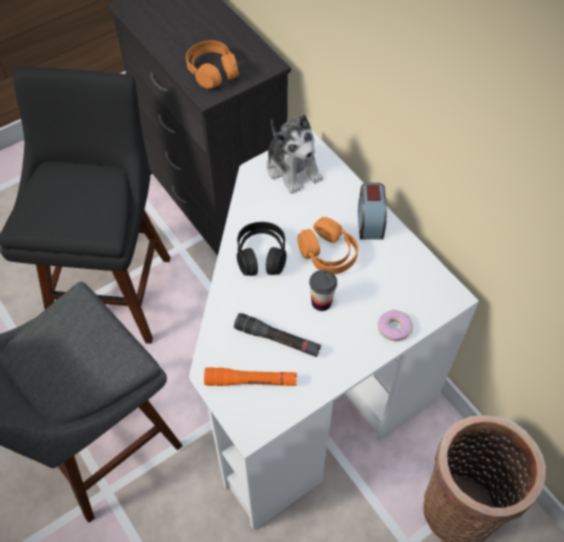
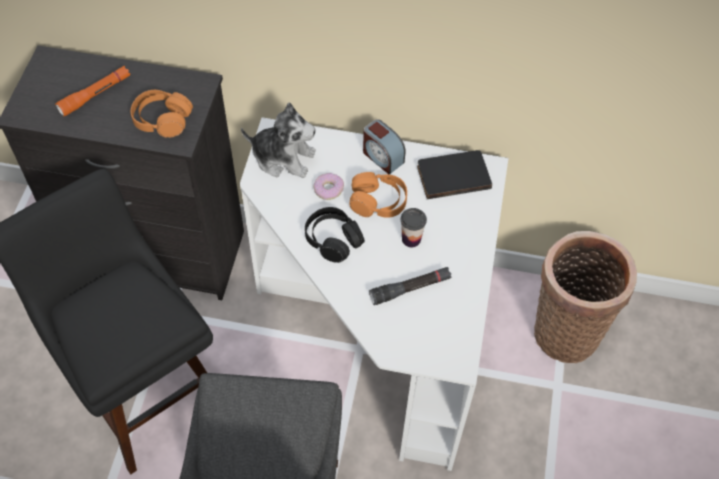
camera: 45 degrees left, 0 degrees up
(251, 381) = (424, 331): orange flashlight -> orange flashlight (95, 95)
(394, 328) = (476, 218): donut -> donut (328, 189)
(413, 278) = (452, 174): none -> black book

